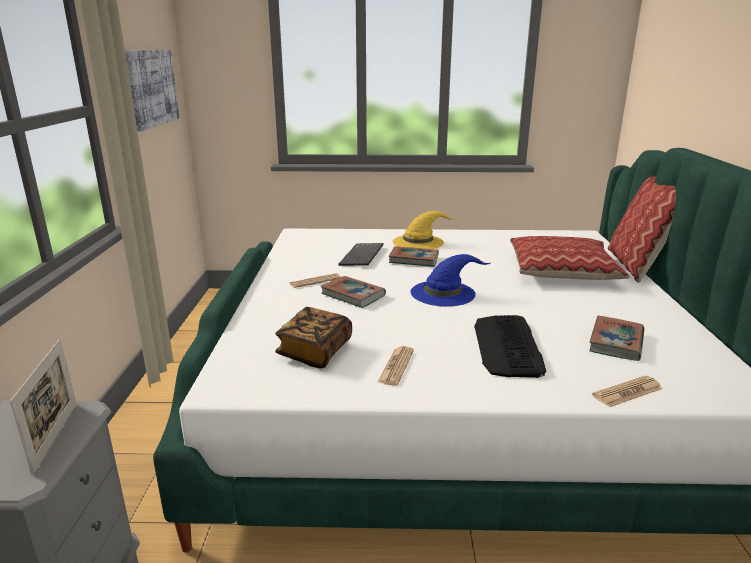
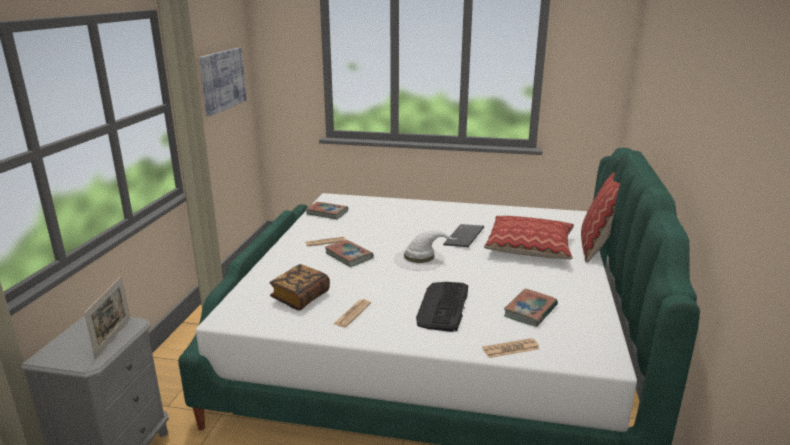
camera: 10 degrees right, 0 degrees up
(363, 256) = (372, 223): keyboard -> keyboard (465, 237)
(413, 260) = (412, 229): book -> book (327, 213)
(419, 242) = (425, 212): yellow hat -> none
(443, 293) = (420, 259): blue hat -> white hat

